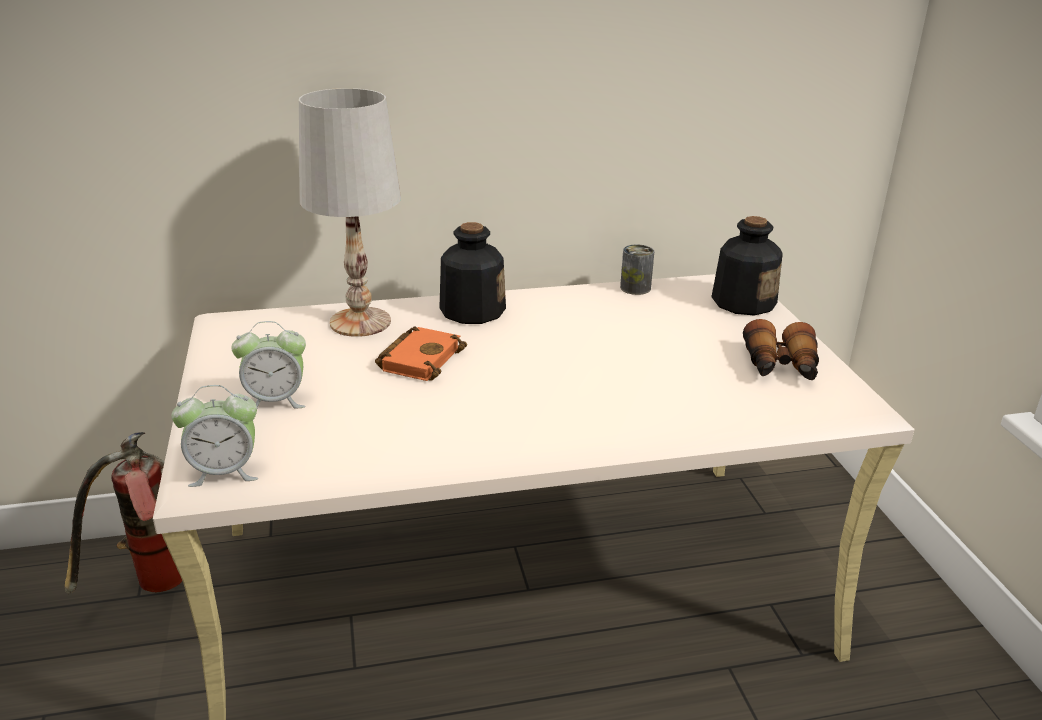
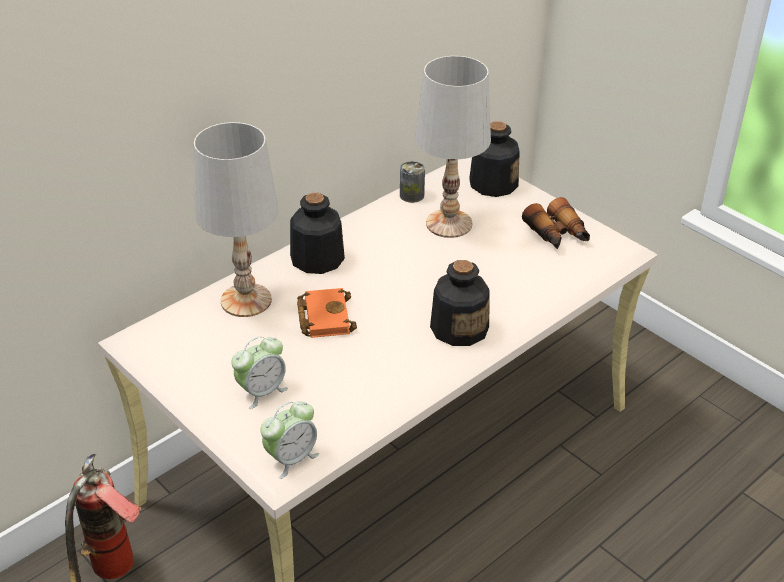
camera: 30 degrees left, 10 degrees up
(559, 416) = (459, 328): none -> bottle
(652, 322) = (449, 224): none -> white table lamp

